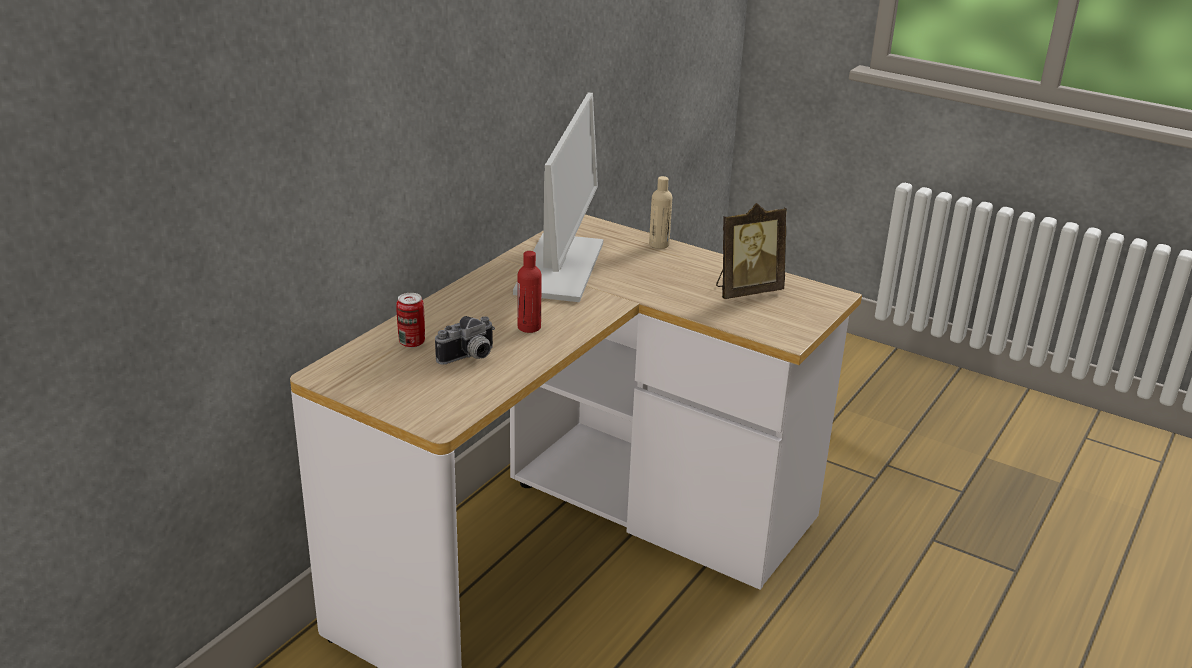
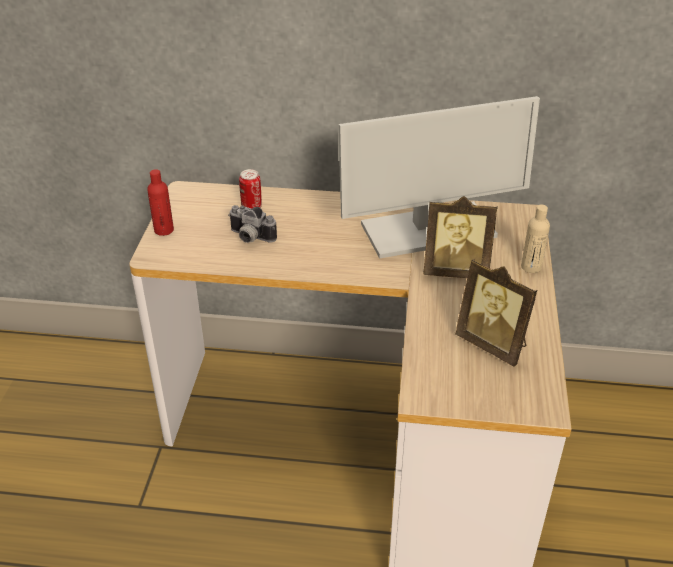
camera: 65 degrees right, 10 degrees up
(529, 327) = (316, 248): red bottle -> red bottle (164, 230)
(633, 275) = (455, 271): none -> picture frame

